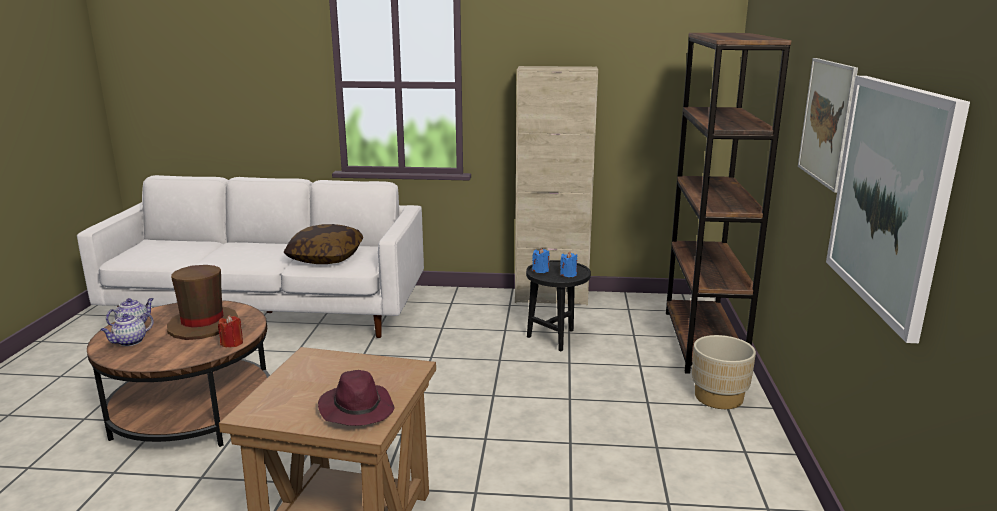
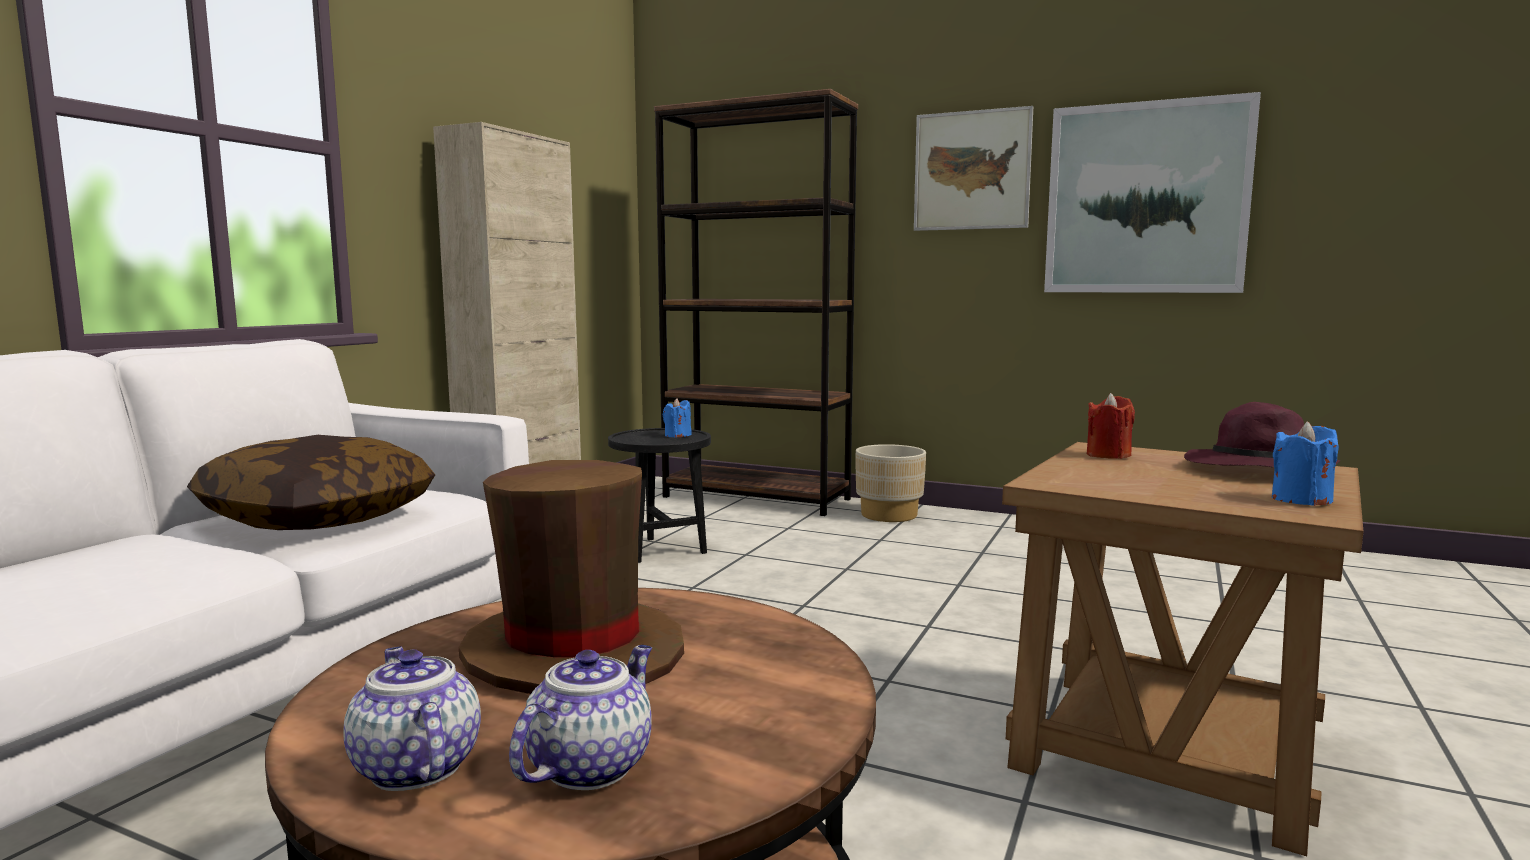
camera: 70 degrees left, 10 degrees down
(130, 342) = (590, 765): teapot -> teapot turned 120 degrees counterclockwise
(232, 343) = (749, 620): red candle -> red candle (1108, 455)
(541, 270) = (646, 440): blue candle -> blue candle (1301, 500)

